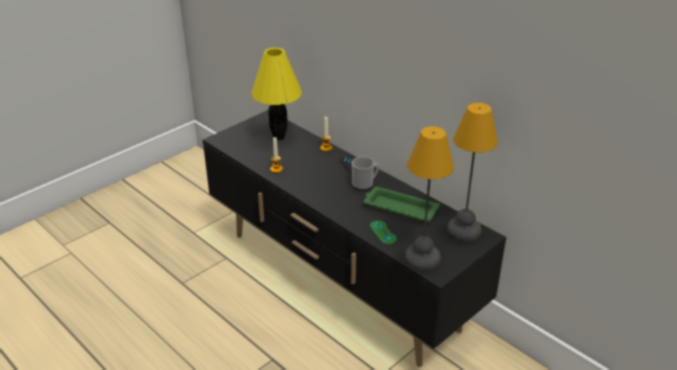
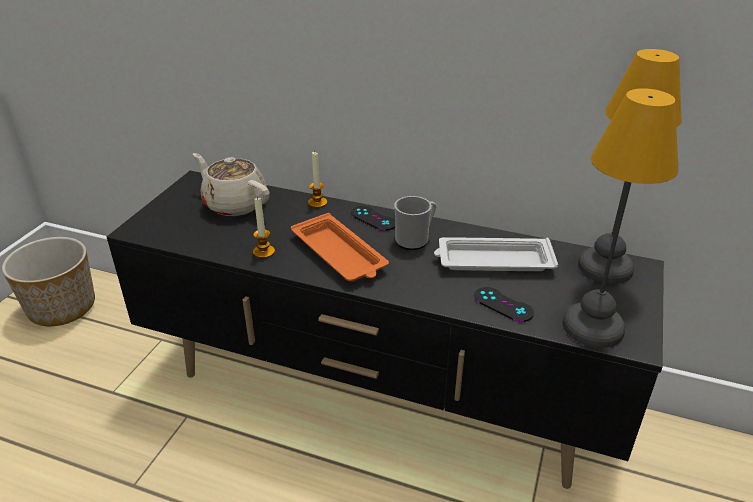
camera: 25 degrees left, 0 degrees up
(188, 176) = (62, 307): none -> planter
(279, 137) = (234, 204): yellow table lamp -> beige teapot
(315, 181) = (339, 255): none -> orange tray
(383, 232) = (503, 304): green game controller -> black game controller
(399, 208) = (492, 261): green tray -> white tray

